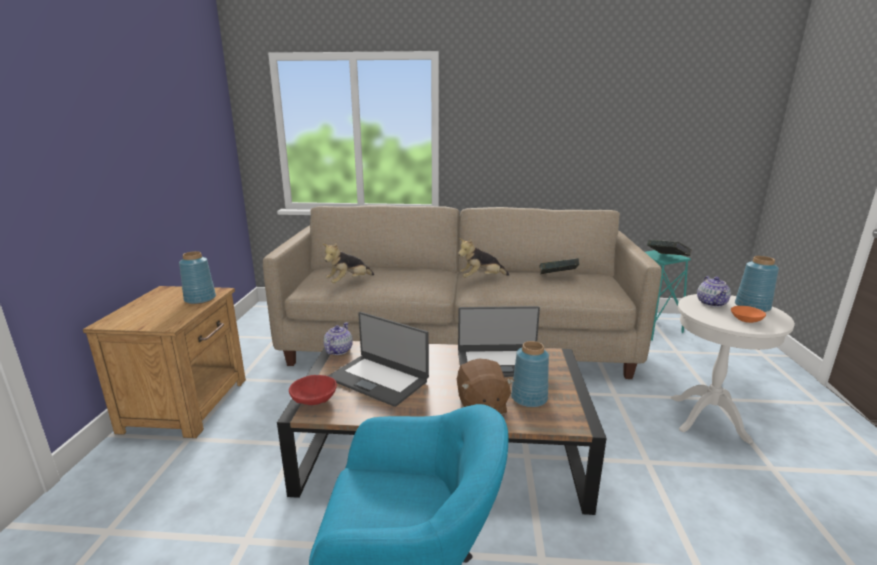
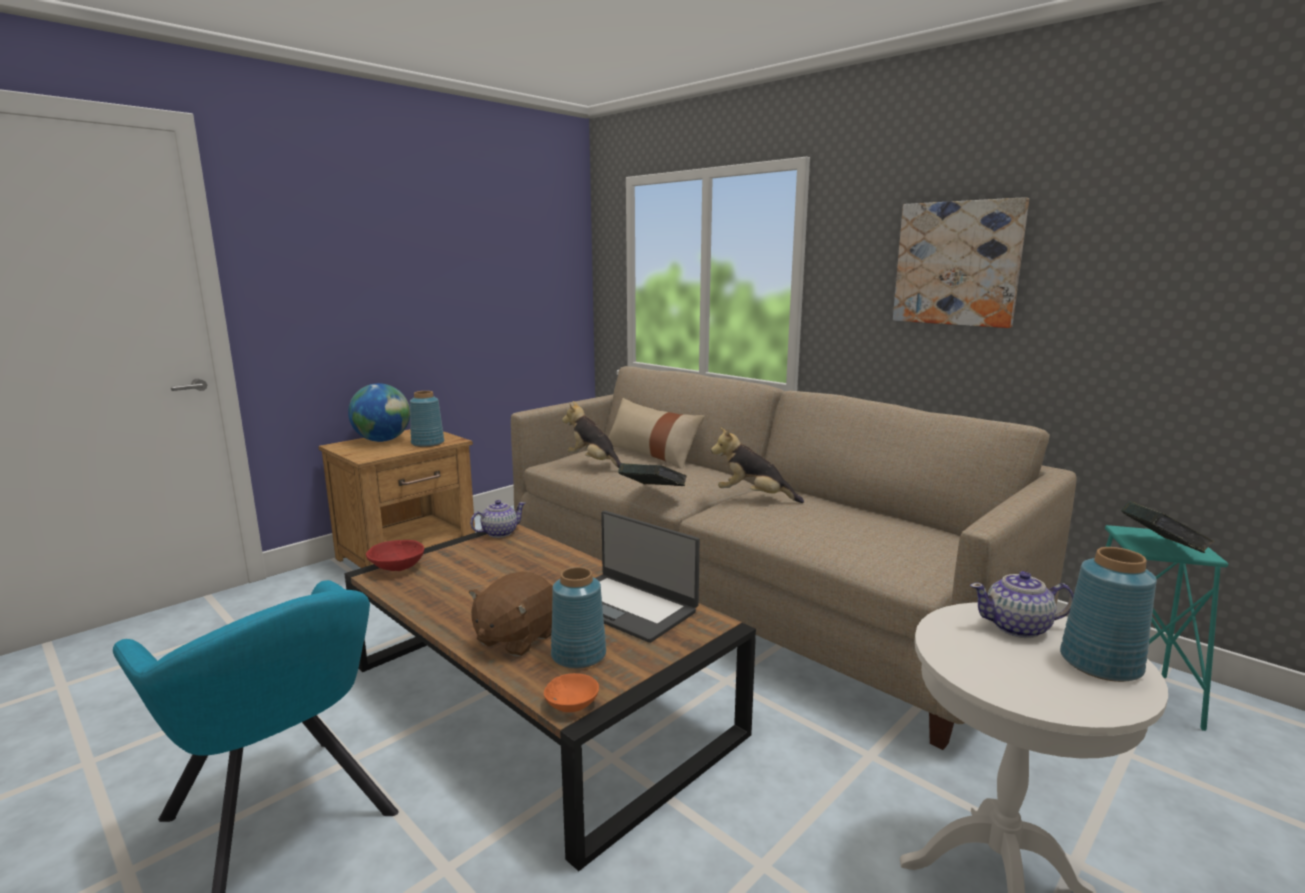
camera: 40 degrees right, 5 degrees down
(146, 307) = (382, 440): none -> globe
(349, 282) = (594, 463): plush toy -> plush toy turned 45 degrees clockwise
(370, 268) = (651, 455): none -> beige pillow
(378, 379) = (479, 572): laptop -> none
(541, 123) = (957, 263): none -> picture
(557, 277) = (872, 524): book -> book (652, 492)
(711, 303) = (1018, 628): teapot -> teapot turned 45 degrees clockwise
(747, 320) = (1022, 675): orange bowl -> orange bowl (573, 704)

